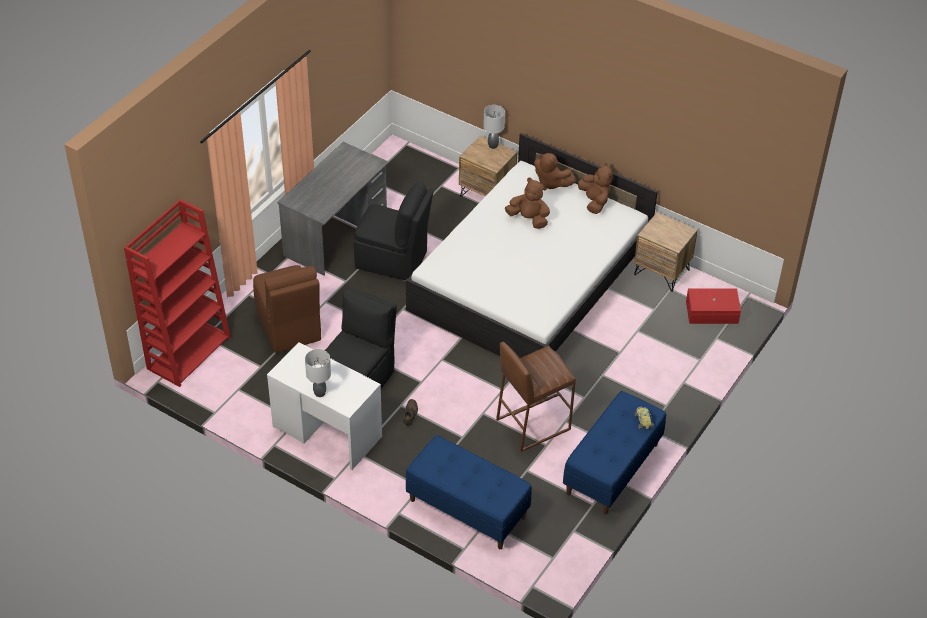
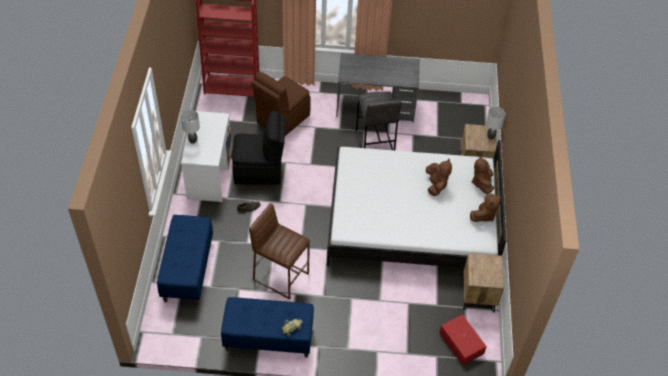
camera: 60 degrees right, 5 degrees up
(393, 260) = (374, 143): black chair -> grey stool

